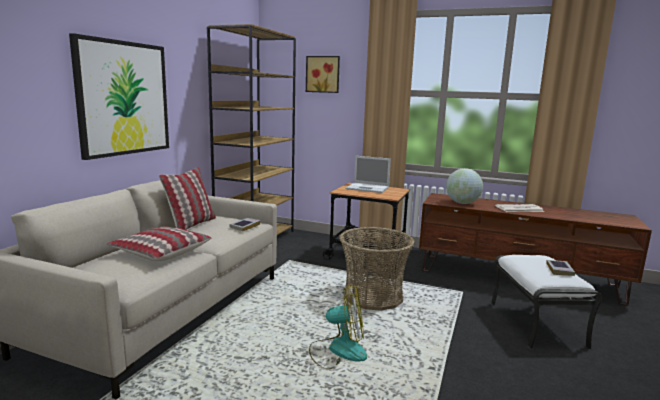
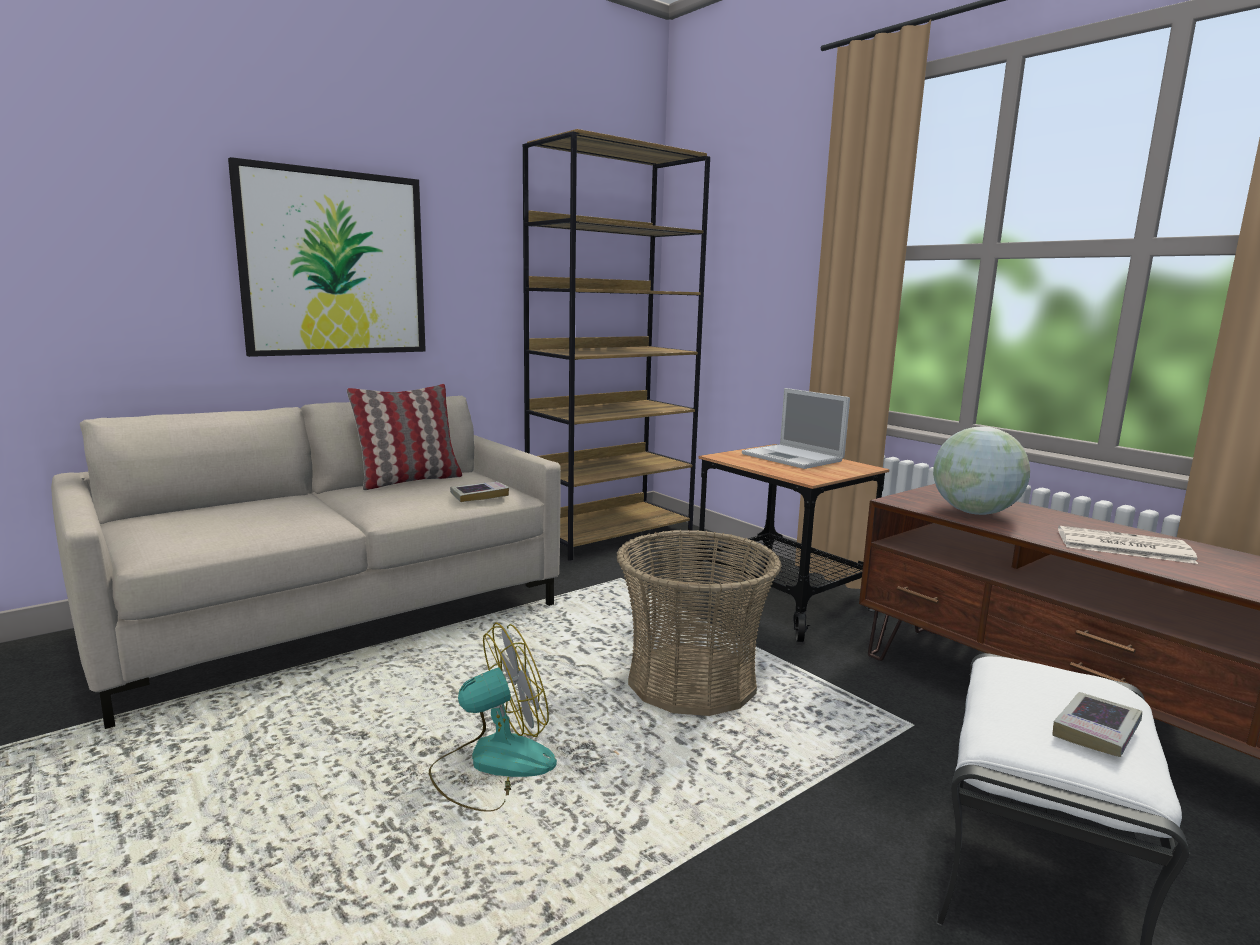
camera: 30 degrees right, 0 degrees up
(160, 252) = (286, 513): pillow -> none
(323, 74) = (757, 224): picture -> none
(338, 350) = (492, 765): fan -> fan turned 60 degrees counterclockwise

